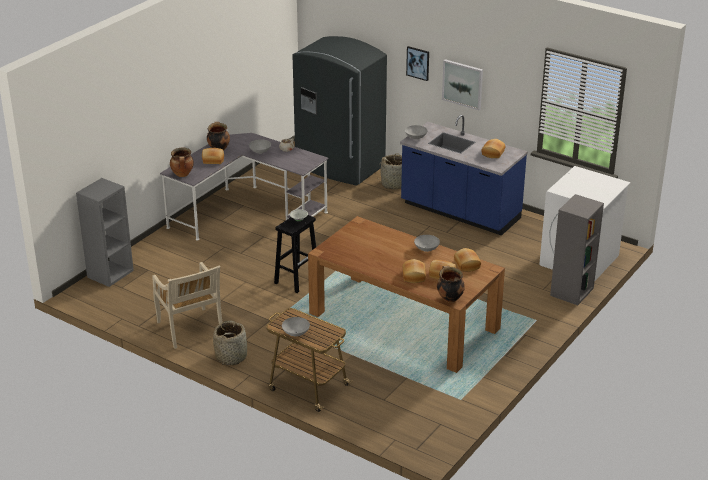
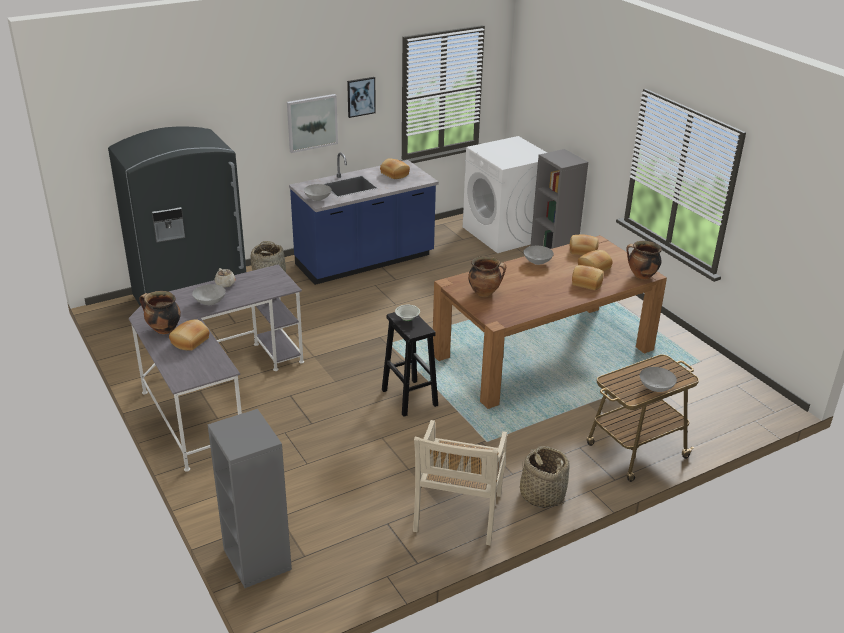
camera: 65 degrees left, 0 degrees up
(182, 174) = (201, 374): cooking pot -> cooking pot (485, 293)
(190, 329) = (458, 514): beige chair -> beige chair turned 105 degrees clockwise
(418, 63) = (252, 122): picture -> picture (361, 96)

